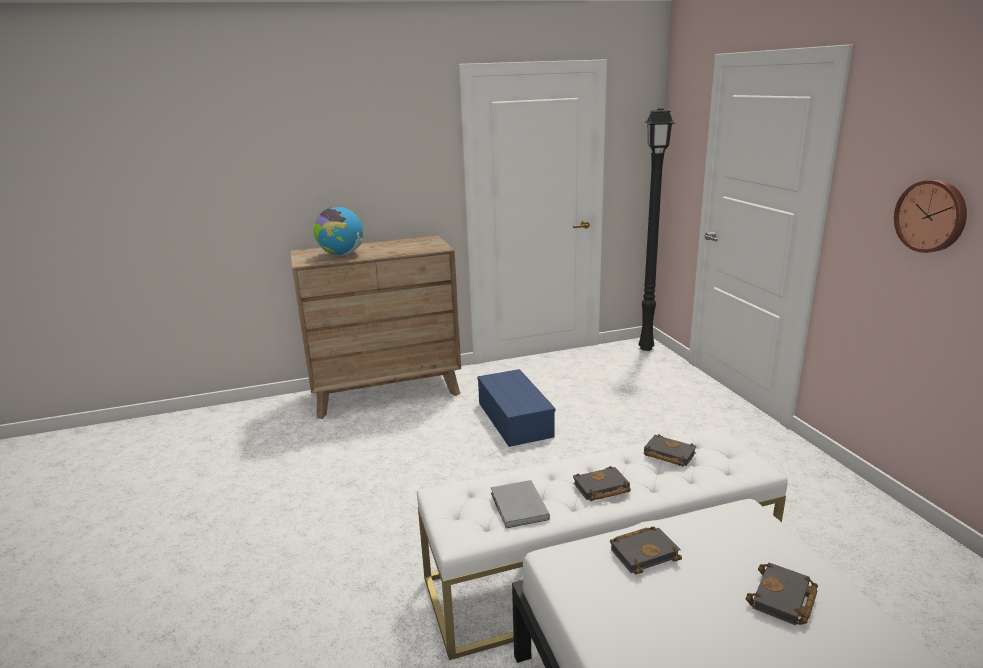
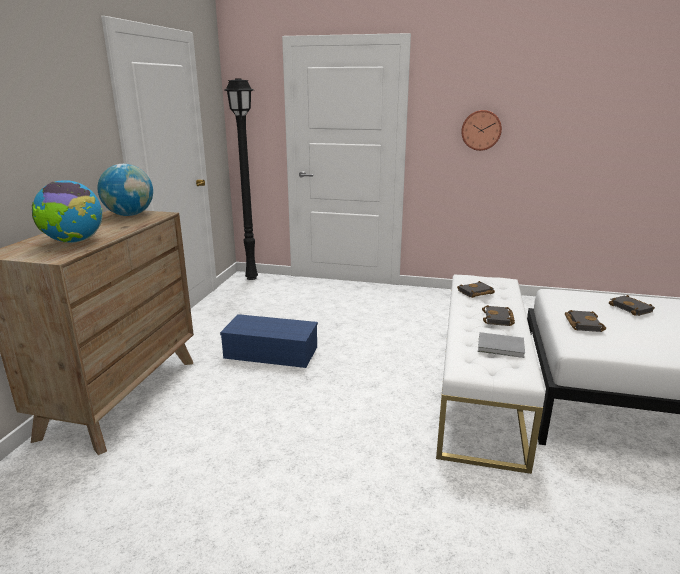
camera: 60 degrees left, 0 degrees up
(425, 243) = (130, 215): none -> globe

